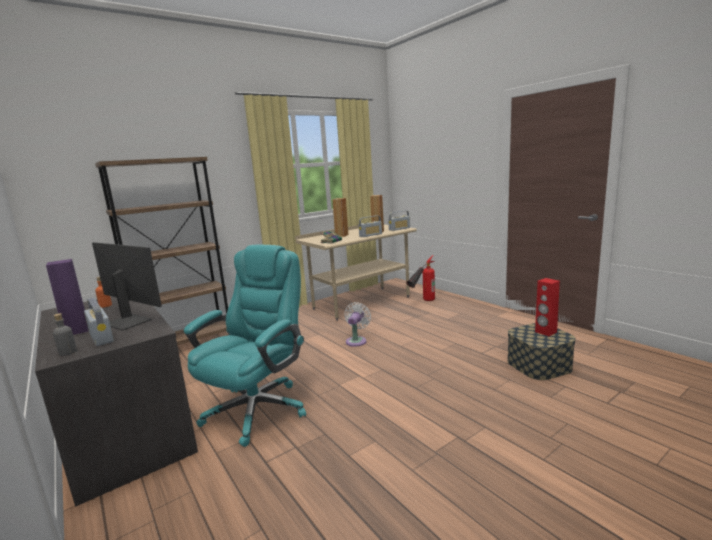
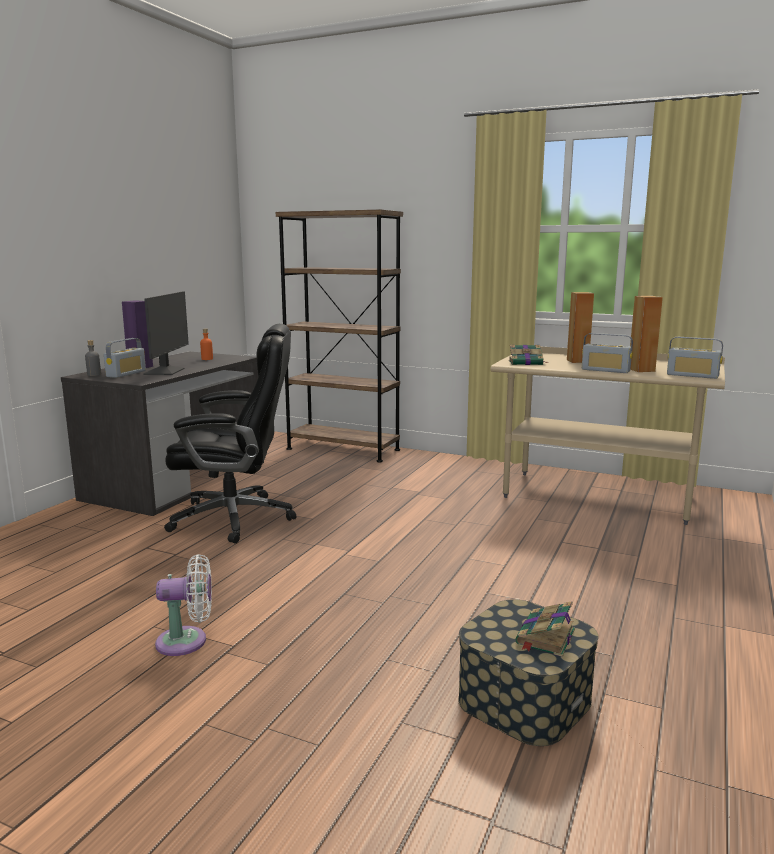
camera: 60 degrees right, 0 degrees up
(258, 409) = (236, 518): turquoise office chair -> black office chair
(357, 340) = (451, 525): white fan -> white fan (187, 641)
(422, 302) = (680, 541): fire extinguisher -> none
(545, 332) = (545, 638): red speaker -> book

